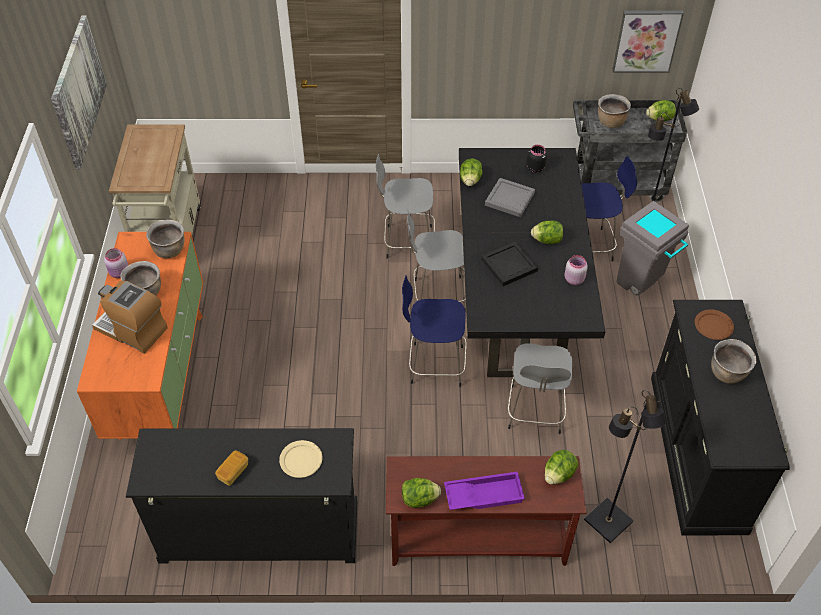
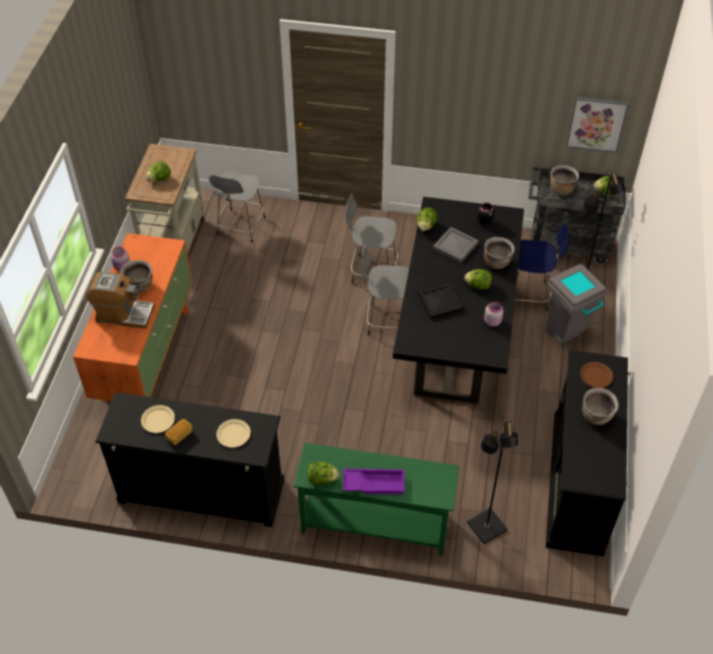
camera: 10 degrees right, 0 degrees up
(78, 91) = (108, 117): picture -> none
(132, 329) = (124, 314): coffee machine -> coffee machine turned 150 degrees clockwise
(169, 250) = (165, 253): brown cooking pot -> brown cooking pot (496, 262)
(202, 456) = (158, 420): none -> beige plate
(434, 364) = (372, 378): blue stool -> none
(477, 540) = (374, 524): brown console table -> green console table
(534, 412) = (447, 429): grey stool -> grey stool (240, 227)
(558, 474) = (438, 477): lettuce -> lettuce (159, 179)

